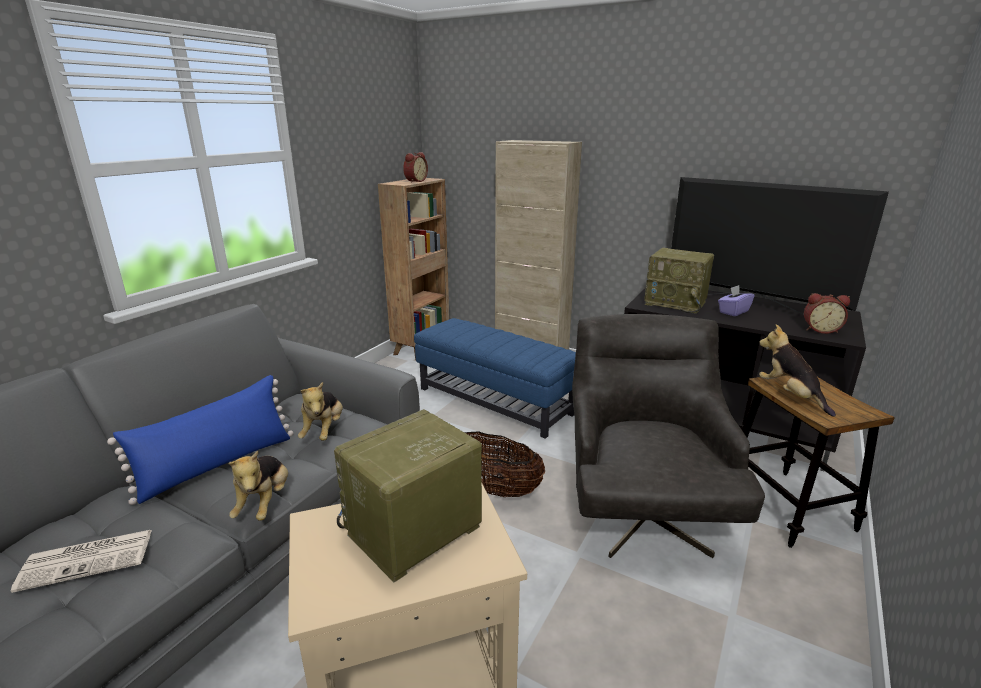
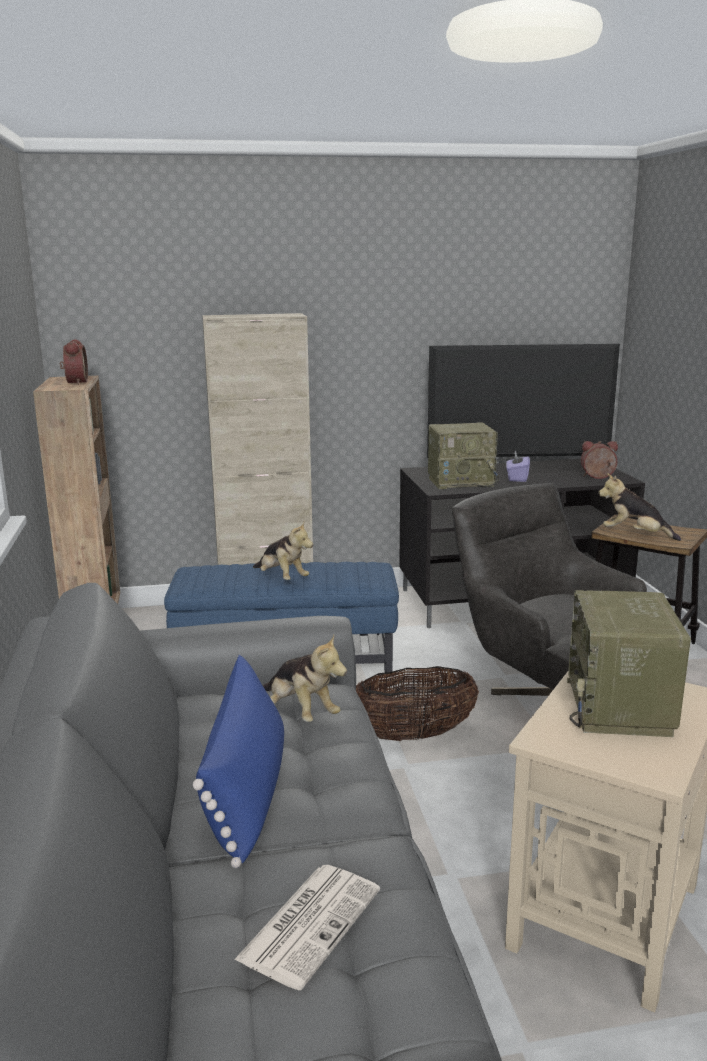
camera: 40 degrees left, 5 degrees down
(265, 503) = (378, 790): plush toy -> plush toy (282, 578)
(820, 330) = (597, 477): alarm clock -> alarm clock turned 150 degrees counterclockwise

